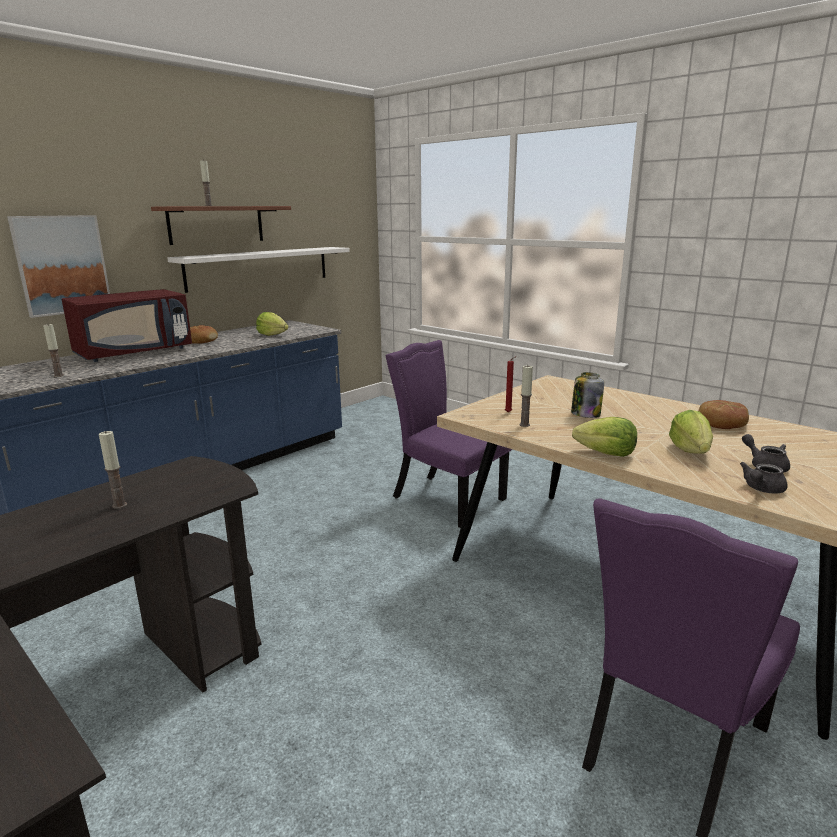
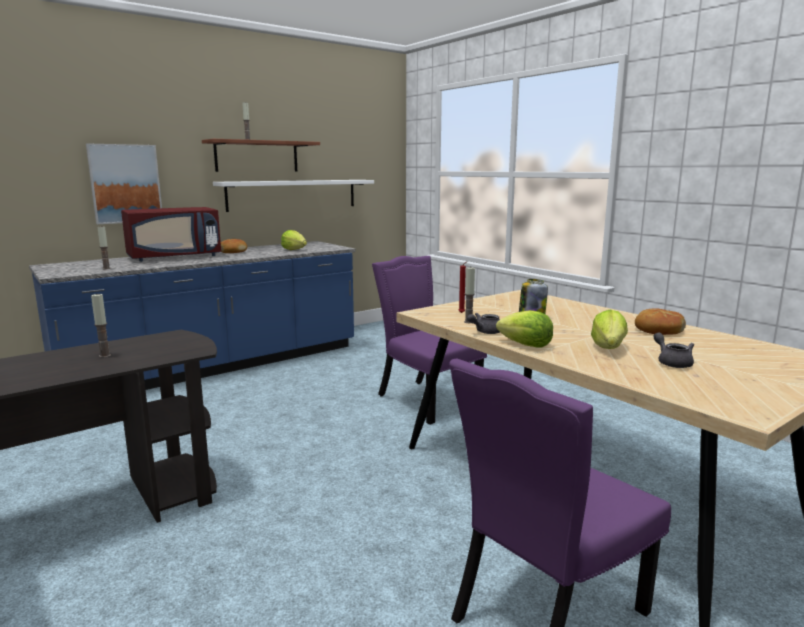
camera: 10 degrees right, 5 degrees down
(761, 489) = (651, 378): grey teapot -> grey teapot (485, 332)

